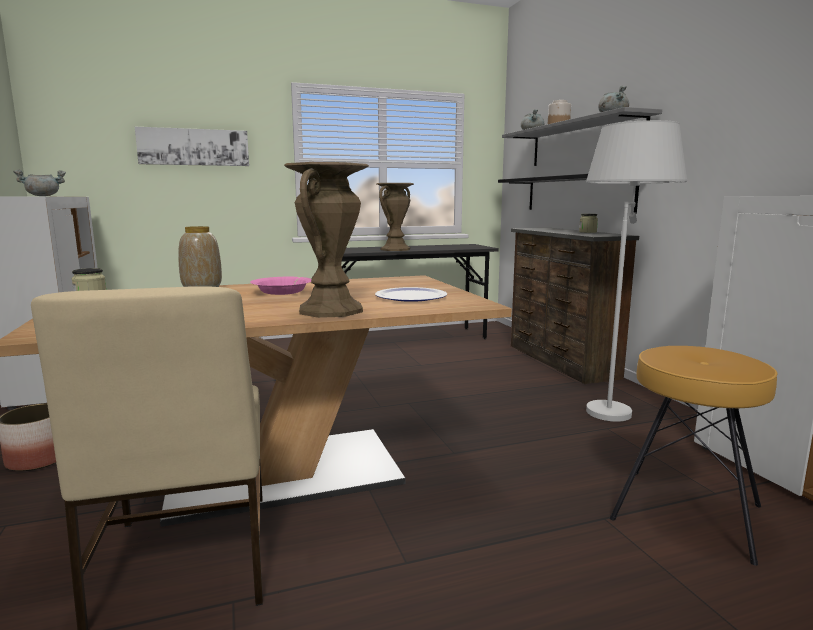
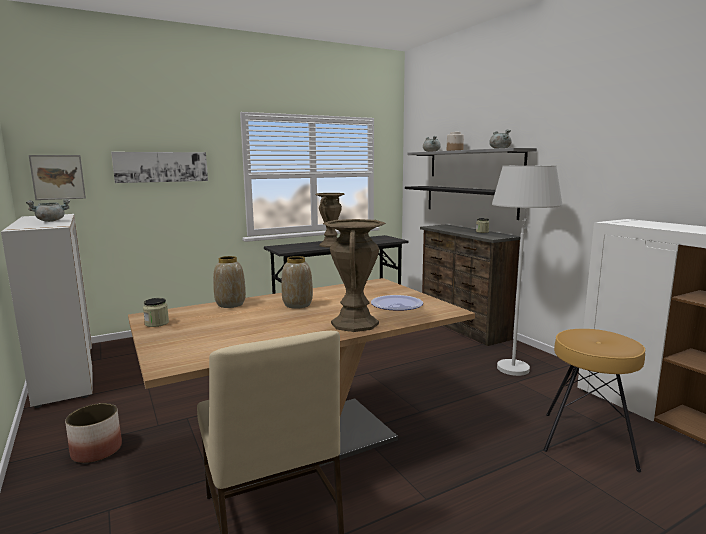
camera: 10 degrees left, 0 degrees up
(74, 155) = (58, 177): none -> picture
(282, 292) = (298, 305): pink bowl -> vase

